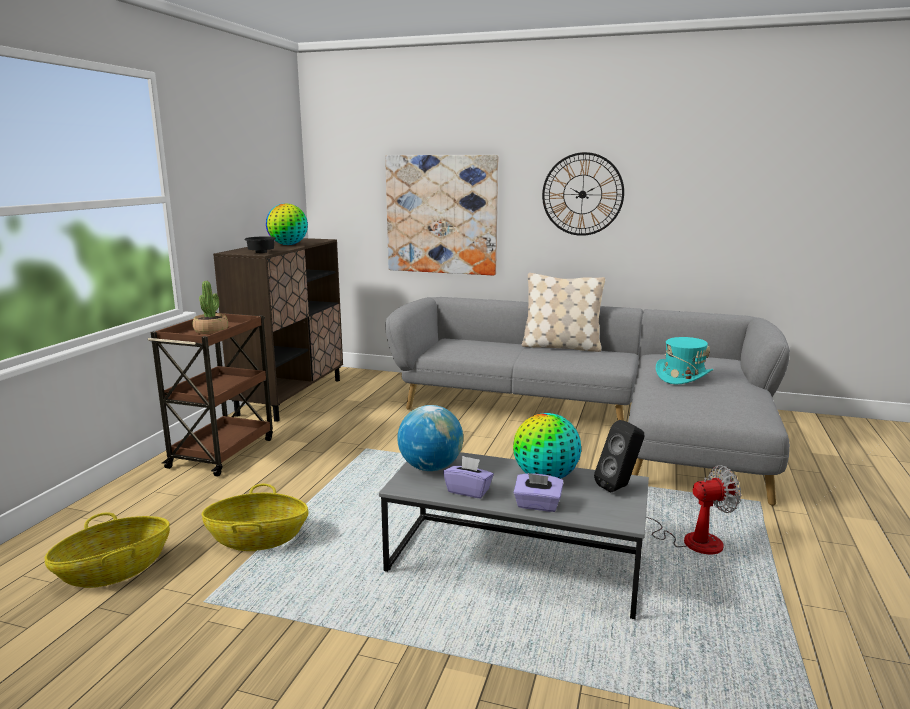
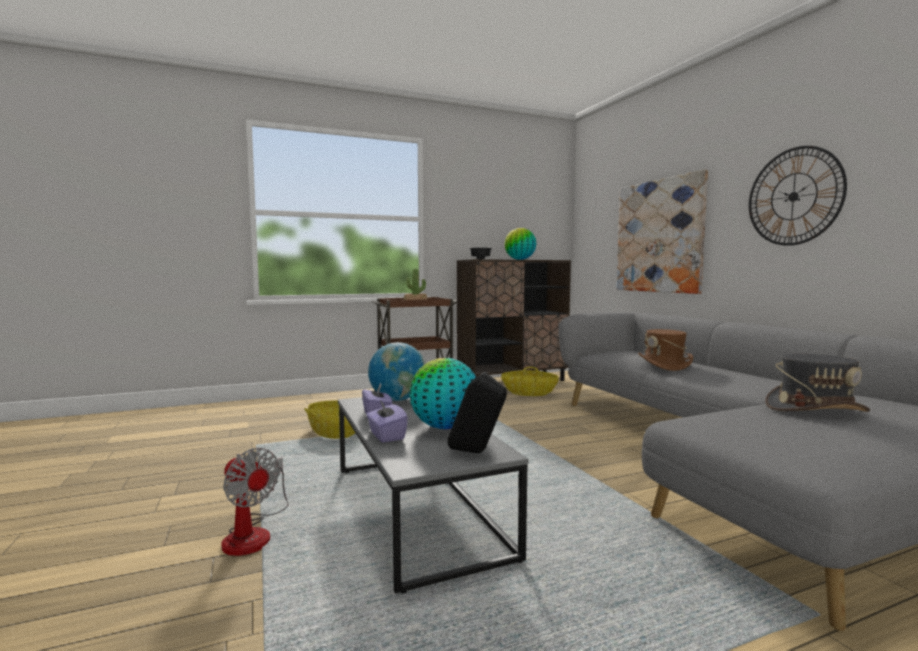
camera: 50 degrees right, 10 degrees down
(114, 570) = (265, 420): basket -> basket (529, 393)
(516, 353) = (664, 365): none -> brown hat
(561, 347) = (735, 370): beige pillow -> none
(683, 376) = (815, 409): turquoise hat -> grey hat
(688, 539) = (609, 584): fan -> fan (253, 533)

